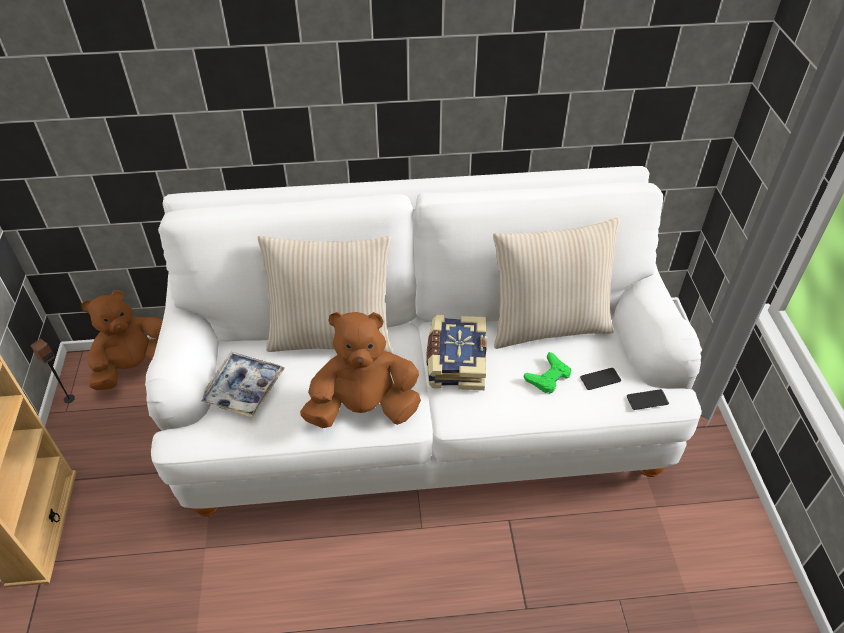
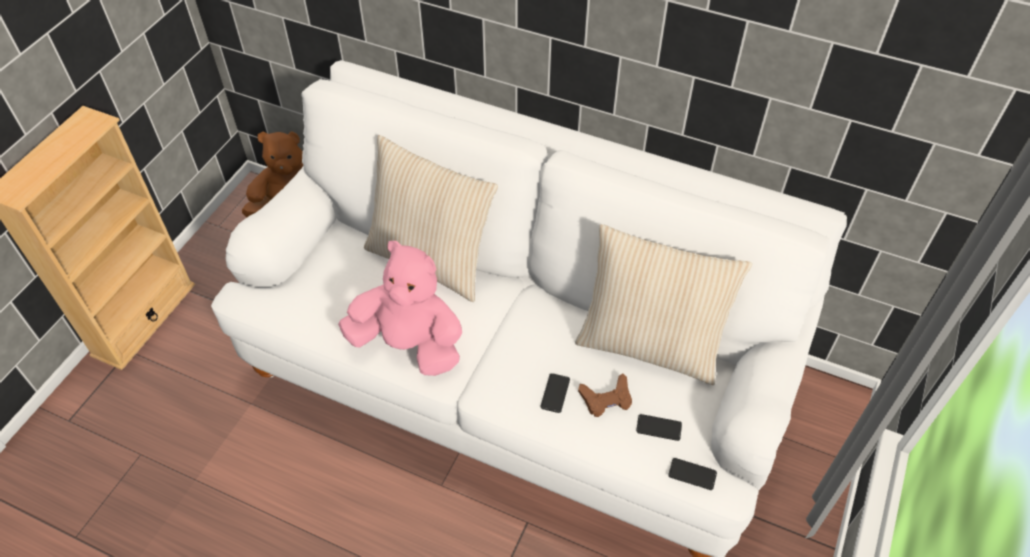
camera: 30 degrees right, 5 degrees up
(69, 398) = (227, 215): speaker -> none
(243, 389) = (320, 276): tray -> none
(364, 408) = (409, 344): brown plush toy -> pink plush toy
(455, 361) = (526, 339): book -> none
(508, 391) = (555, 393): none -> phone
(548, 377) = (606, 399): green game controller -> brown game controller

